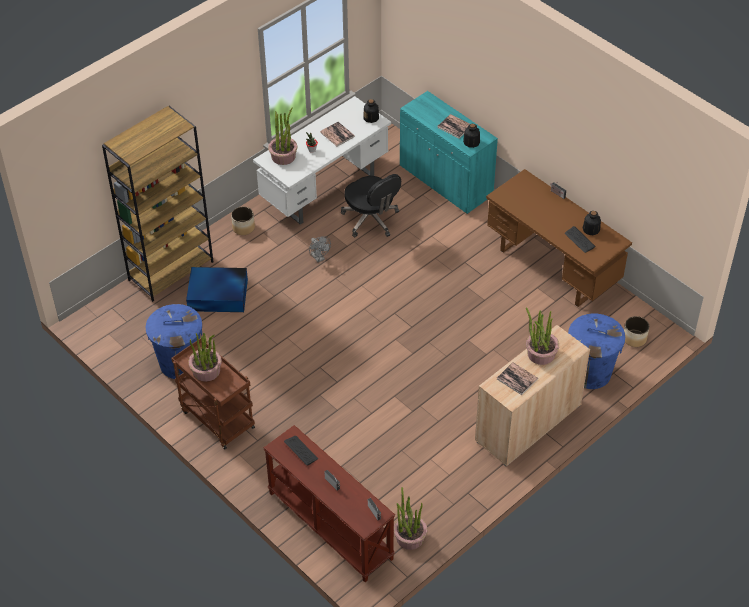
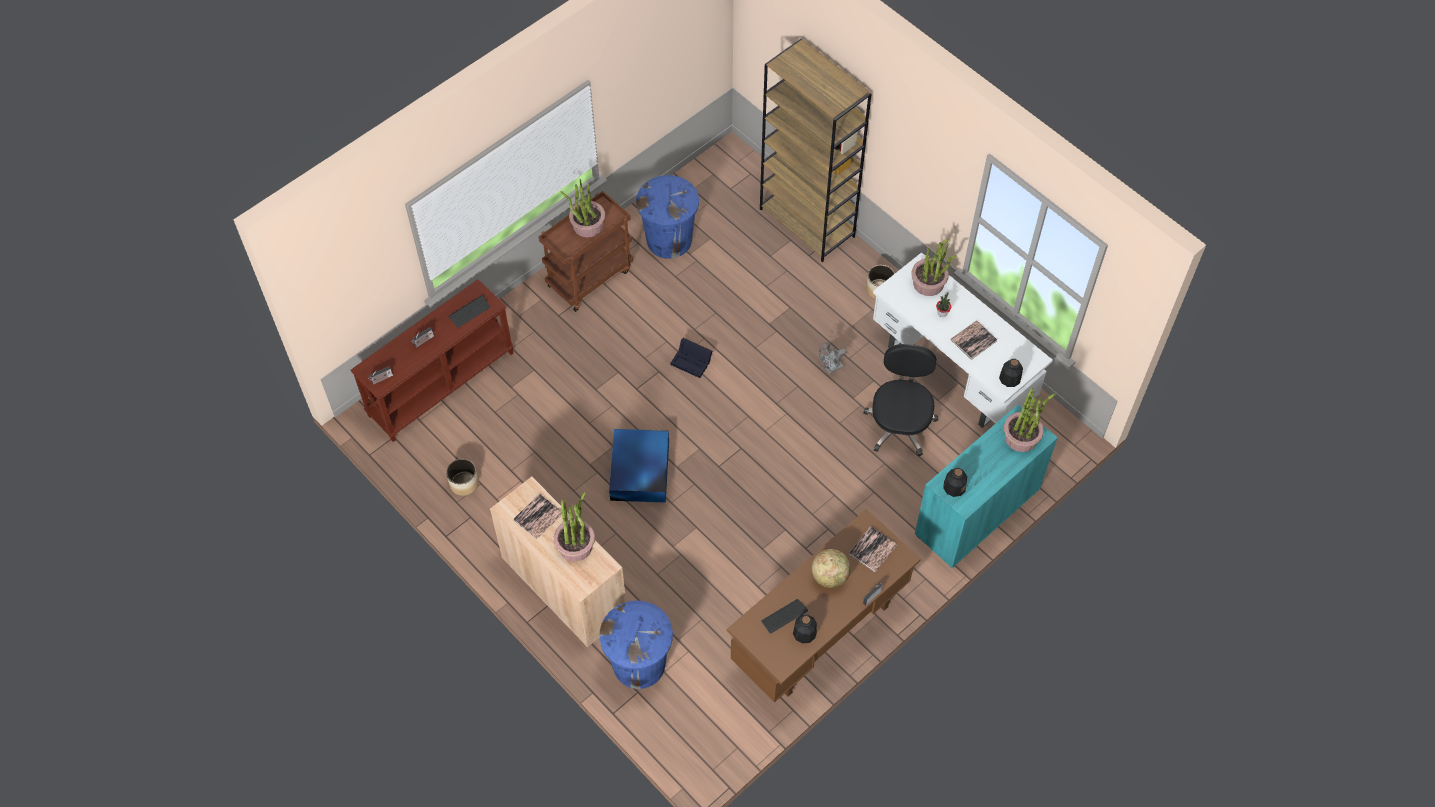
camera: 90 degrees right, 10 degrees up
(219, 295) = (769, 270): blue storage box -> blue storage box (639, 471)
(310, 345) = (692, 362): none -> black storage box
(371, 220) = (899, 424): black office chair -> black office chair turned 135 degrees clockwise
(409, 537) = (418, 458): potted plant -> potted plant (1021, 437)
(455, 126) = (985, 468): book -> book (872, 549)
(544, 215) = (830, 576): none -> globe
(634, 338) = (695, 724): planter -> planter (464, 483)

